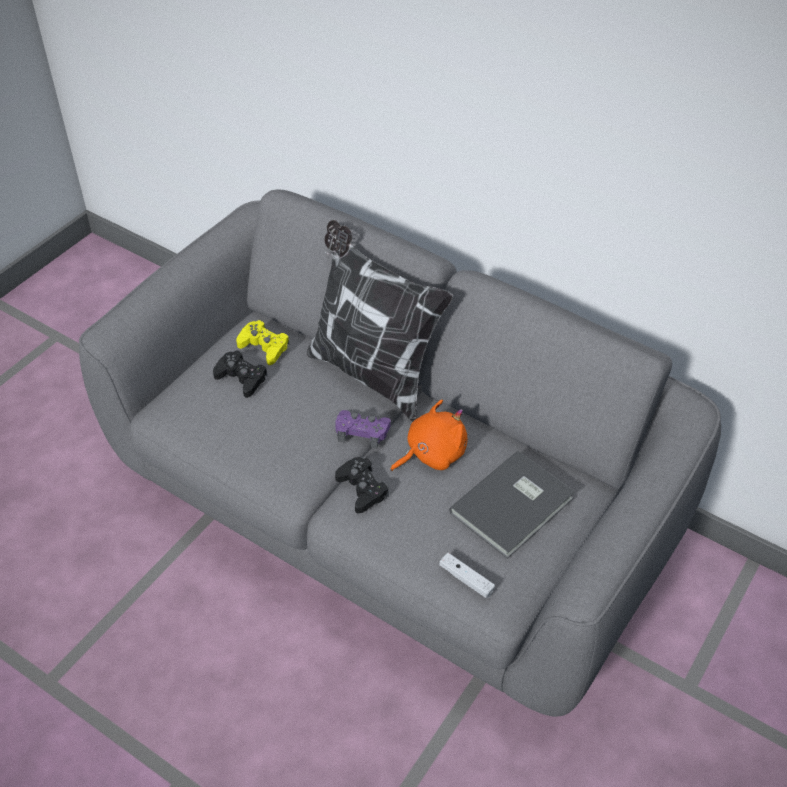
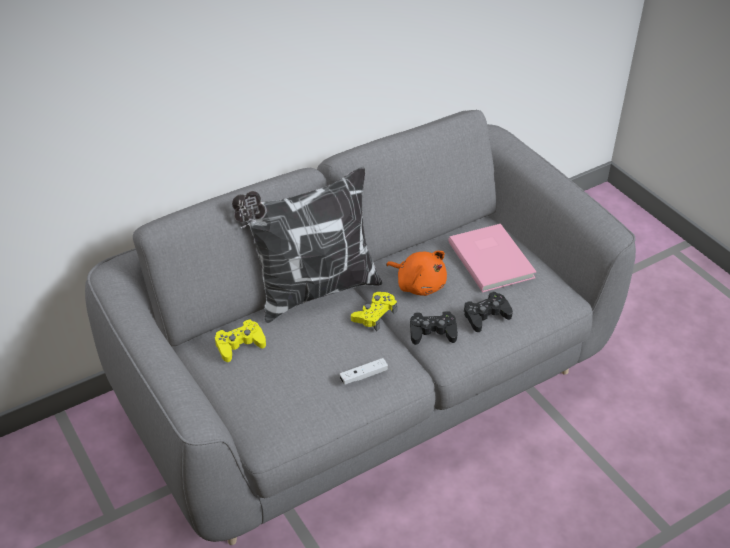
camera: 65 degrees left, 5 degrees down
(241, 378) = (268, 369): black game controller -> black game controller (486, 316)
(362, 432) = (374, 315): purple game controller -> yellow game controller
(432, 453) = (419, 284): orange plush toy -> orange plush toy turned 135 degrees clockwise
(466, 579) = (541, 305): white game controller -> white game controller (363, 376)
(515, 506) = (492, 258): grey book -> pink book

